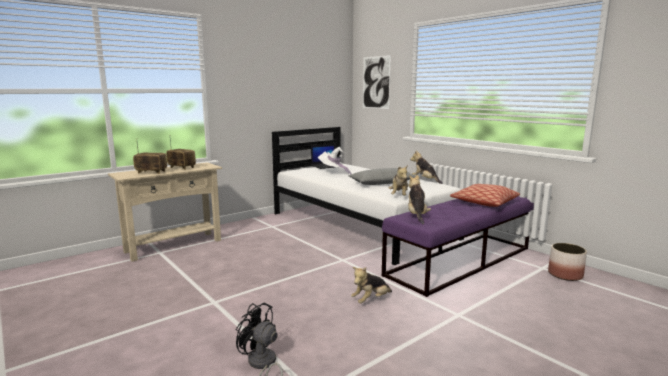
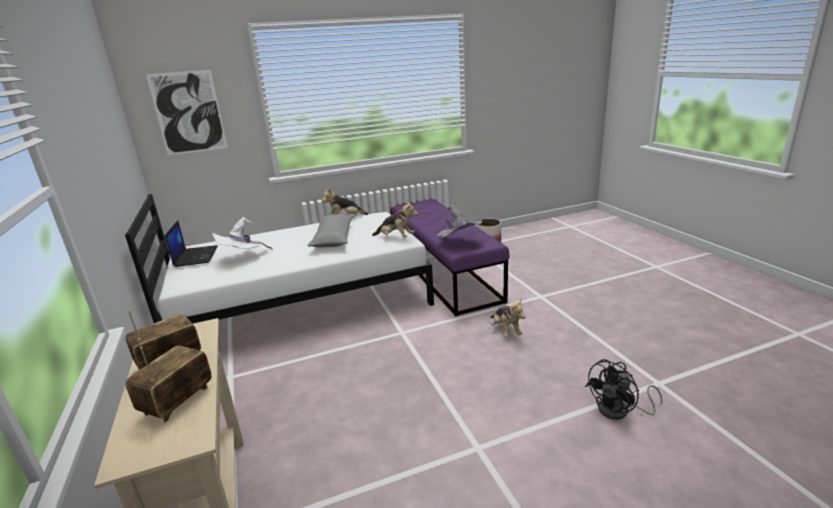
camera: 70 degrees left, 10 degrees up
(417, 215) = (458, 242): plush toy -> grey hat
(484, 203) = (435, 213): pillow -> none

